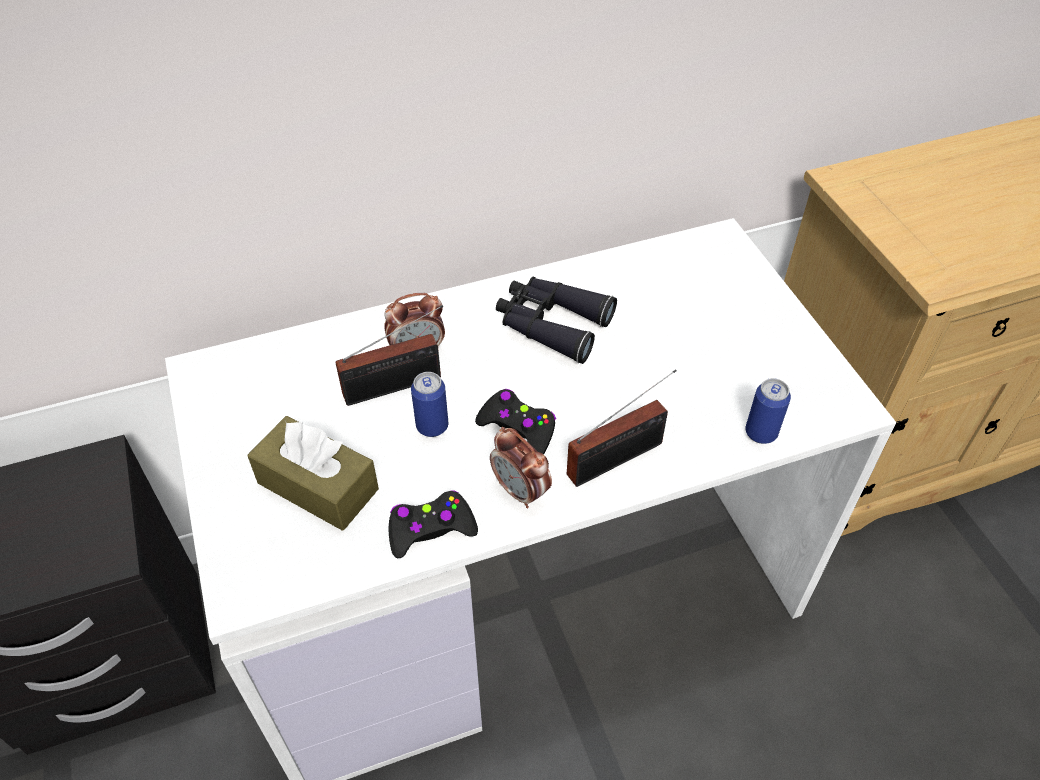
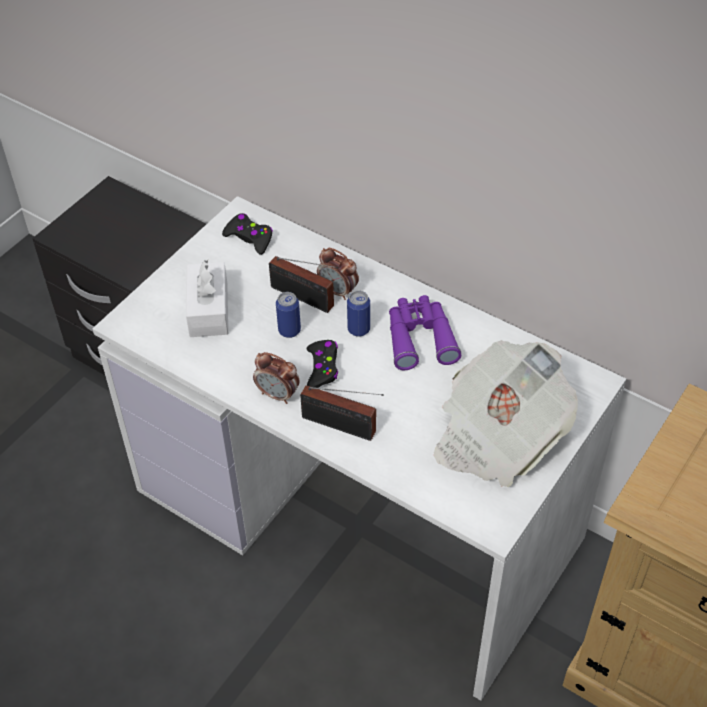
camera: 55 degrees right, 0 degrees up
(318, 486) = (209, 310): brown tissue box -> white tissue box
(430, 529) = (220, 371): black game controller -> black game controller (249, 238)
(520, 491) = (278, 395): alarm clock -> alarm clock turned 75 degrees counterclockwise
(551, 324) = (420, 338): black binoculars -> purple binoculars
(734, 340) = (497, 435): none -> newspaper
(761, 433) = (425, 487): can -> can (358, 329)

